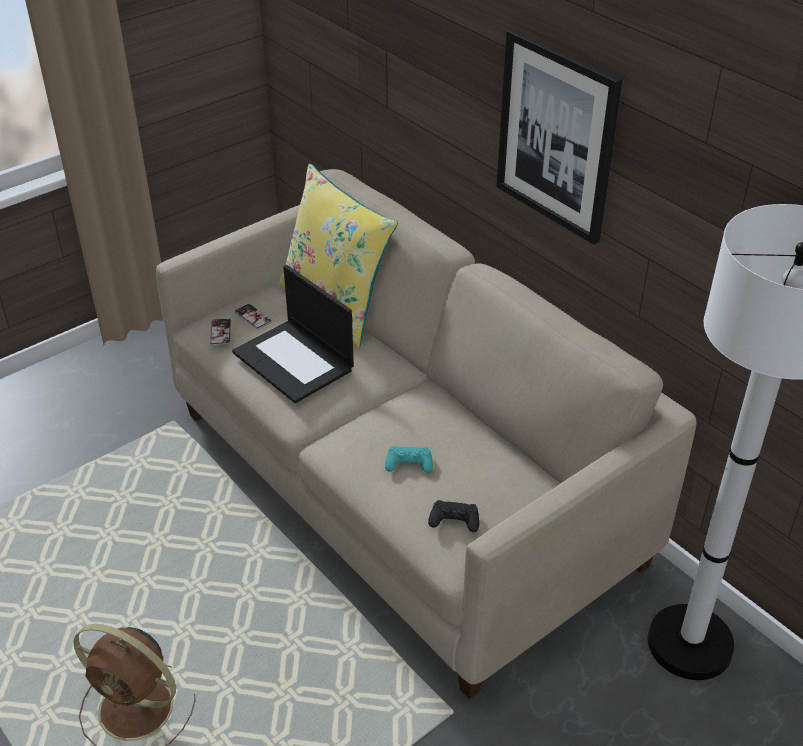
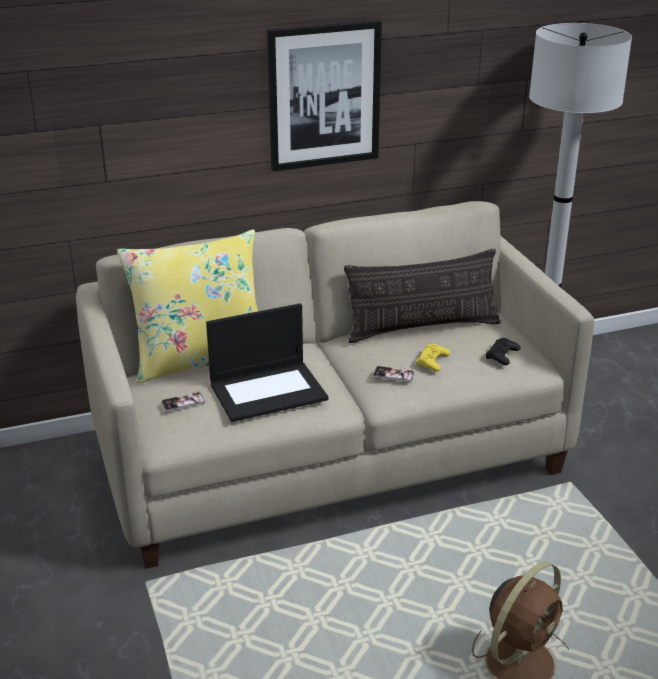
camera: 70 degrees left, 10 degrees down
(220, 332) = (190, 426): phone -> phone (393, 375)
(409, 463) = (432, 361): turquoise game controller -> yellow game controller
(486, 441) = (422, 328): none -> pillow

